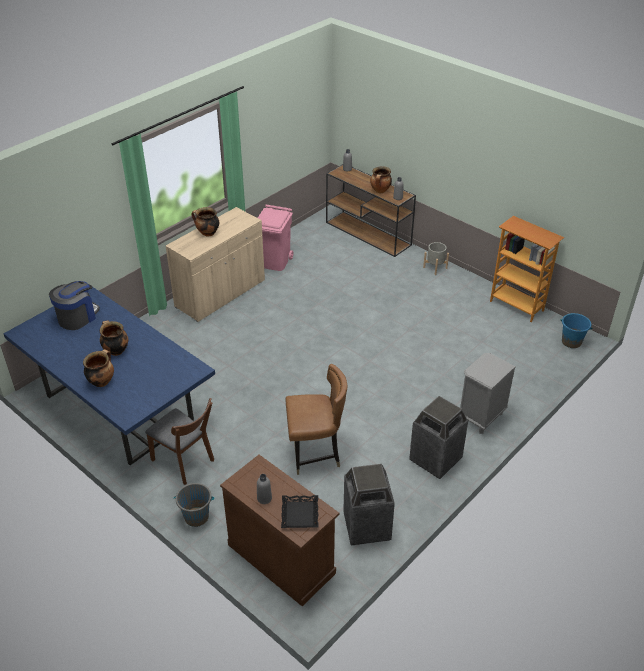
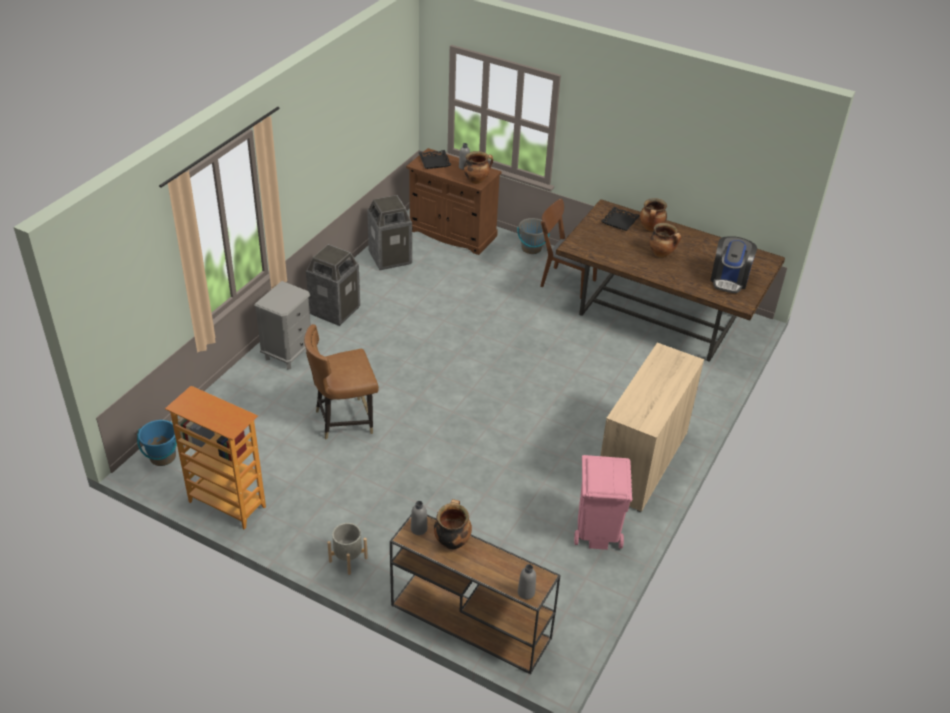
camera: 165 degrees right, 0 degrees up
(118, 407) = (659, 316): blue dining table -> brown dining table
(127, 395) = (619, 221): none -> black tray
(207, 233) = (664, 384): cooking pot -> cooking pot (477, 180)
(315, 454) = (449, 301): brown chair -> brown chair (344, 420)

